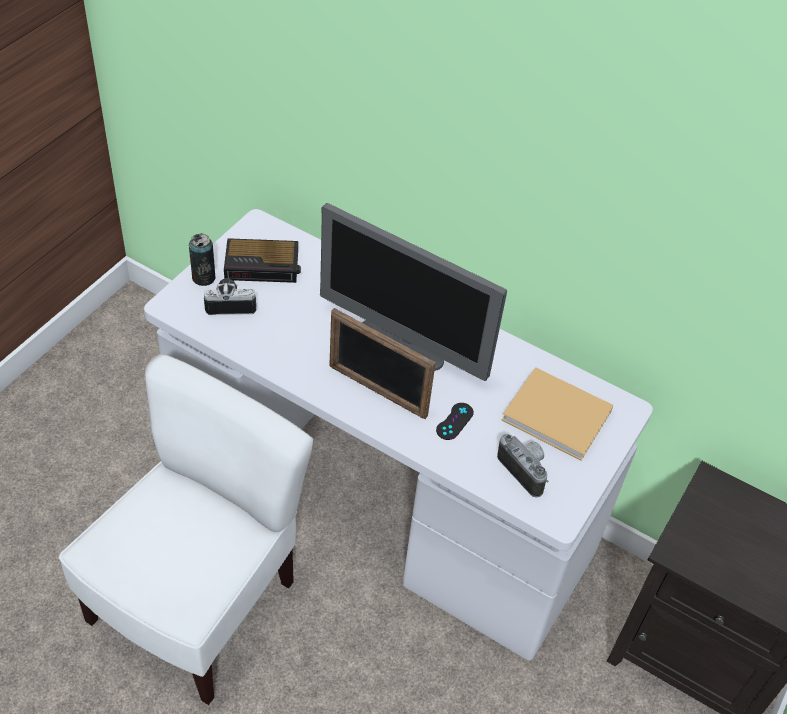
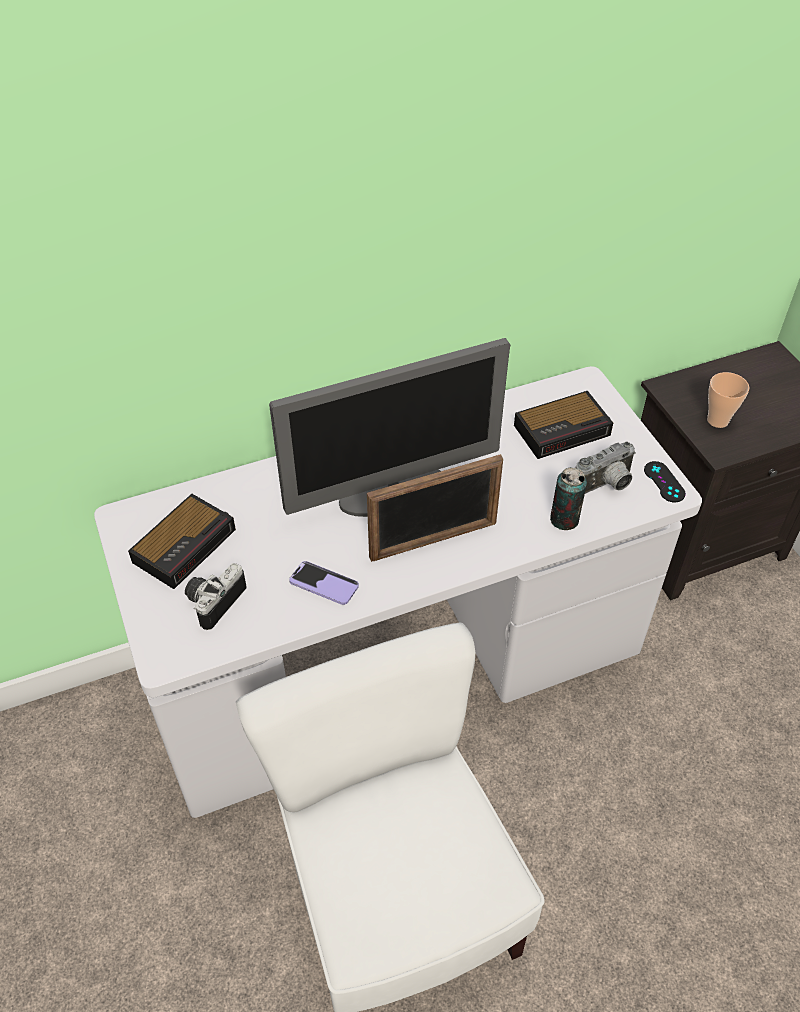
camera: 50 degrees left, 0 degrees up
(203, 278) = (153, 606): can -> can (564, 519)
(289, 351) = (324, 584): none -> phone
(454, 421) = (515, 503): black game controller -> black game controller (664, 482)
(525, 470) = (606, 485): camera -> camera turned 150 degrees clockwise
(559, 417) = (563, 429): beige book -> alarm clock
(709, 535) = (717, 420): none -> cup

